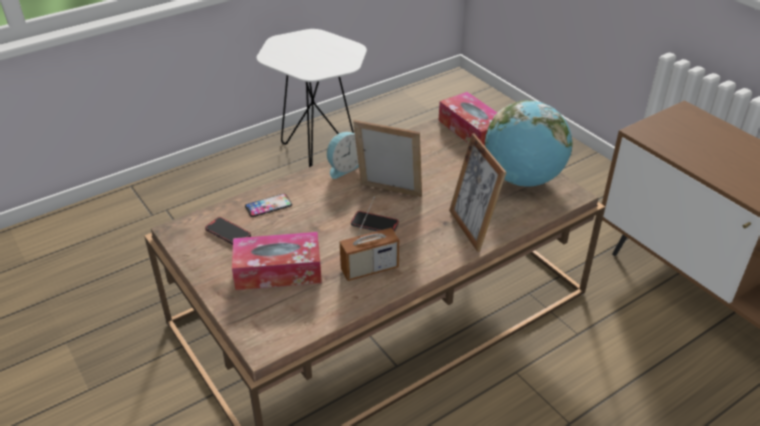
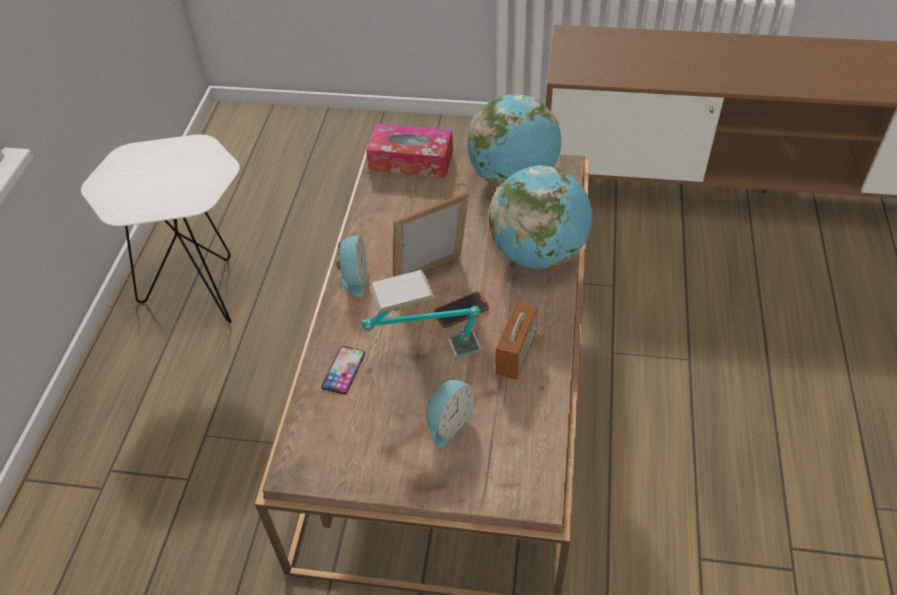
camera: 45 degrees left, 10 degrees up
(228, 233) = (348, 428): phone -> none
(278, 271) = (448, 422): tissue box -> alarm clock
(319, 231) = (426, 356): none -> table lamp
(472, 228) = (538, 253): picture frame -> globe

